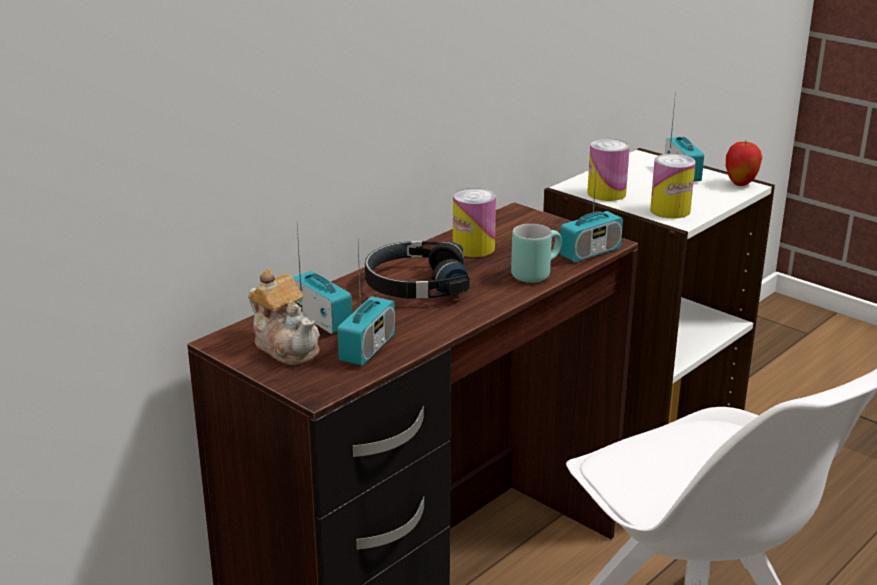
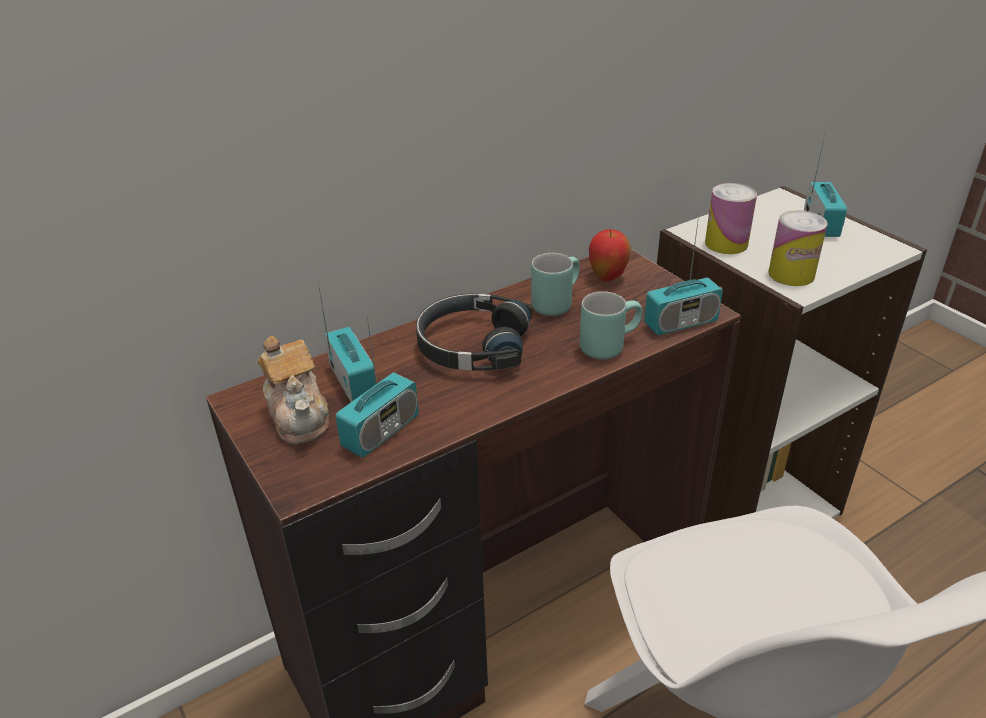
camera: 15 degrees right, 10 degrees up
(473, 248) = (554, 302): can -> turquoise mug
(740, 183) = (886, 244): apple -> apple (607, 277)

